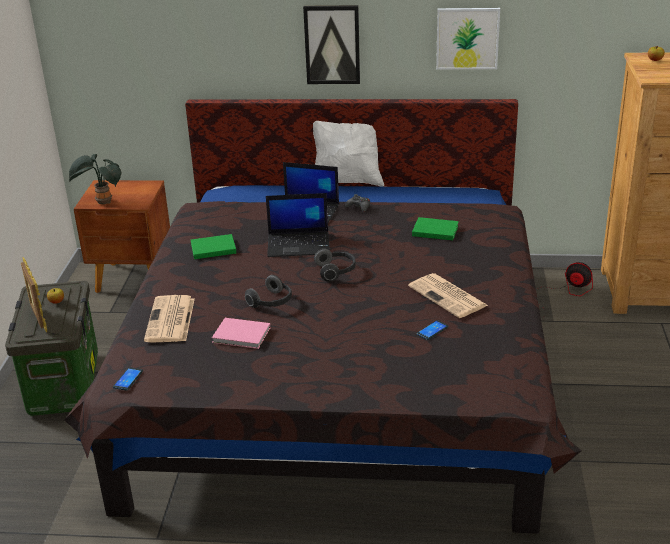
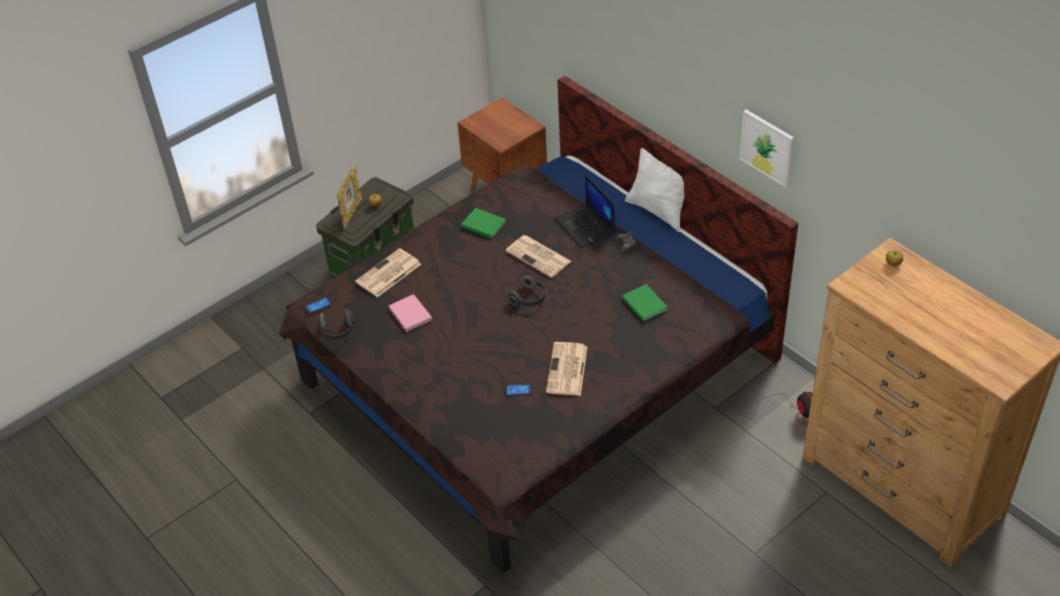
camera: 45 degrees right, 15 degrees up
(102, 202) = (481, 126): potted plant -> none
(271, 302) = (458, 299): headphones -> headphones (337, 331)
(299, 244) = (539, 257): laptop -> newspaper
(332, 44) = (668, 92): picture -> none

